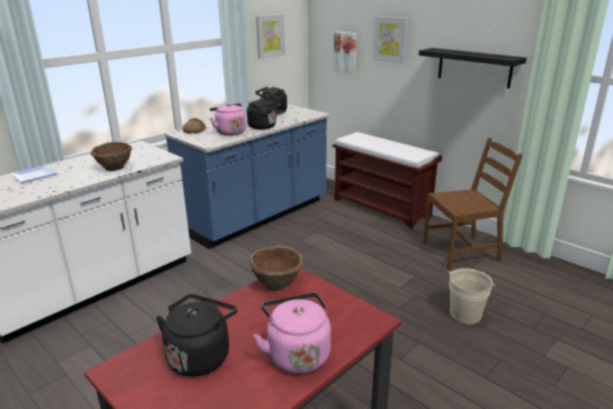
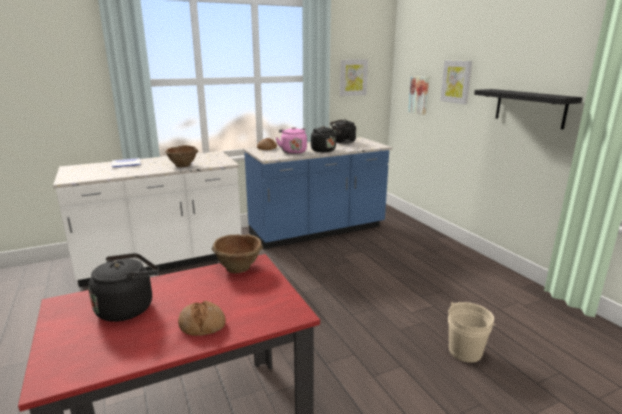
camera: 20 degrees right, 5 degrees down
(297, 354) = (202, 324): pink kettle -> bread
(382, 208) = (435, 241): brown bench -> none
(462, 251) = (495, 293): brown chair -> none

